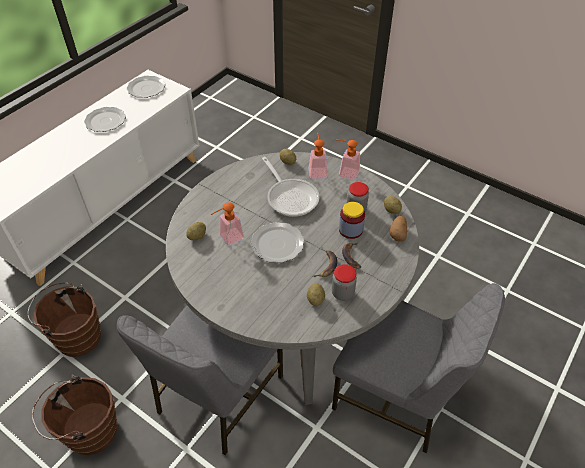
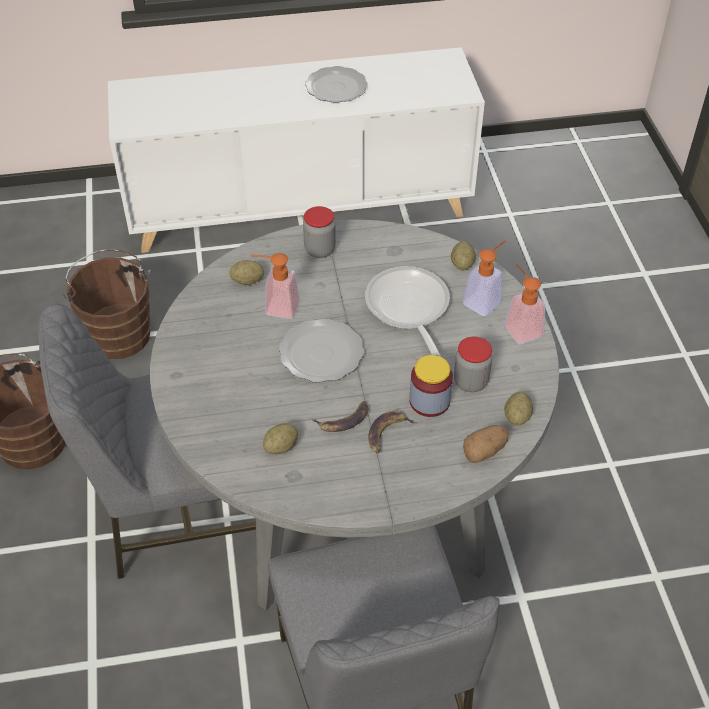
camera: 45 degrees right, 0 degrees up
(146, 88) = (429, 71): plate -> none
(290, 197) = (408, 310): frying pan -> frying pan turned 150 degrees clockwise
(342, 293) = (320, 465): jar -> jar (320, 250)

